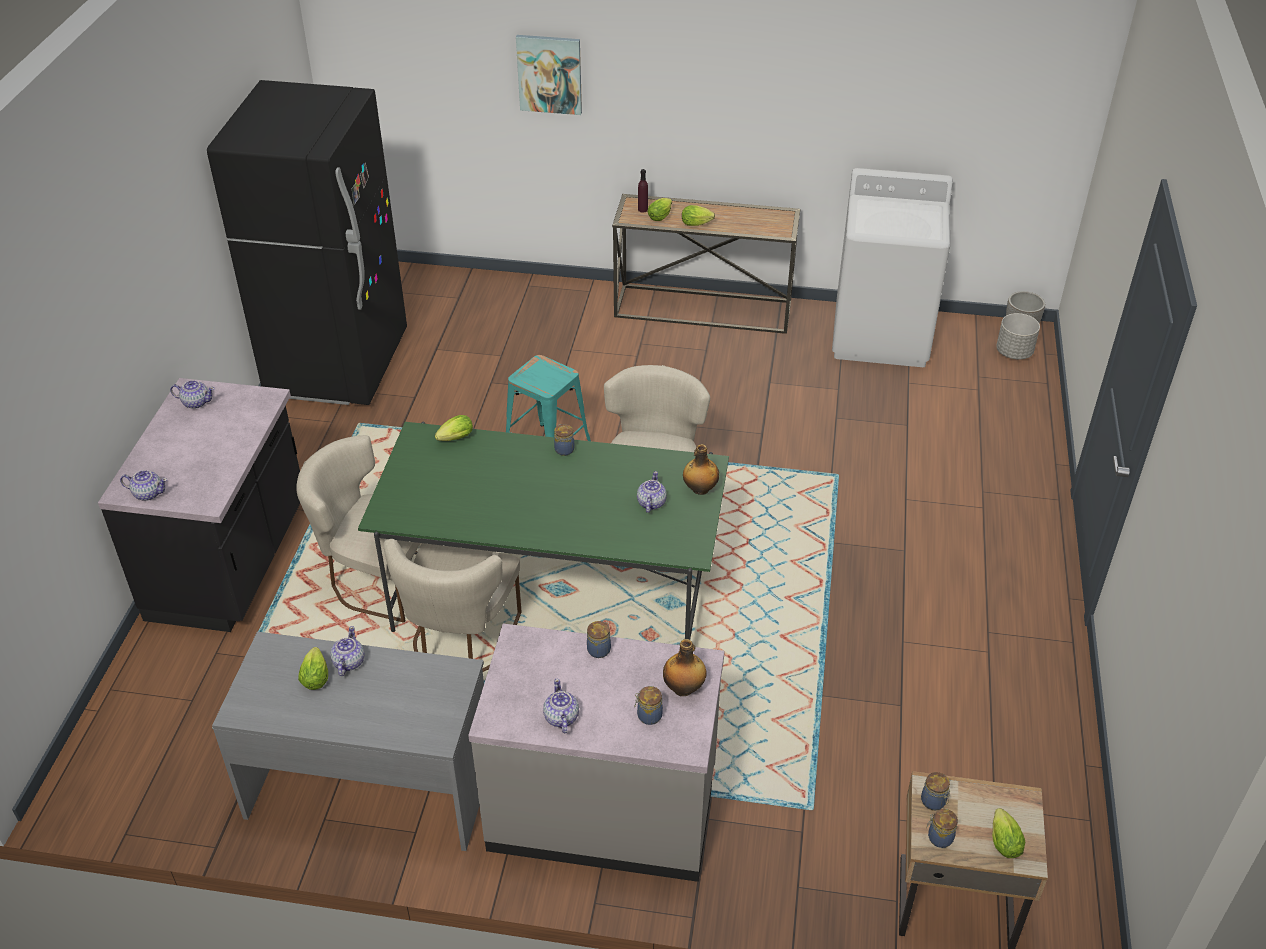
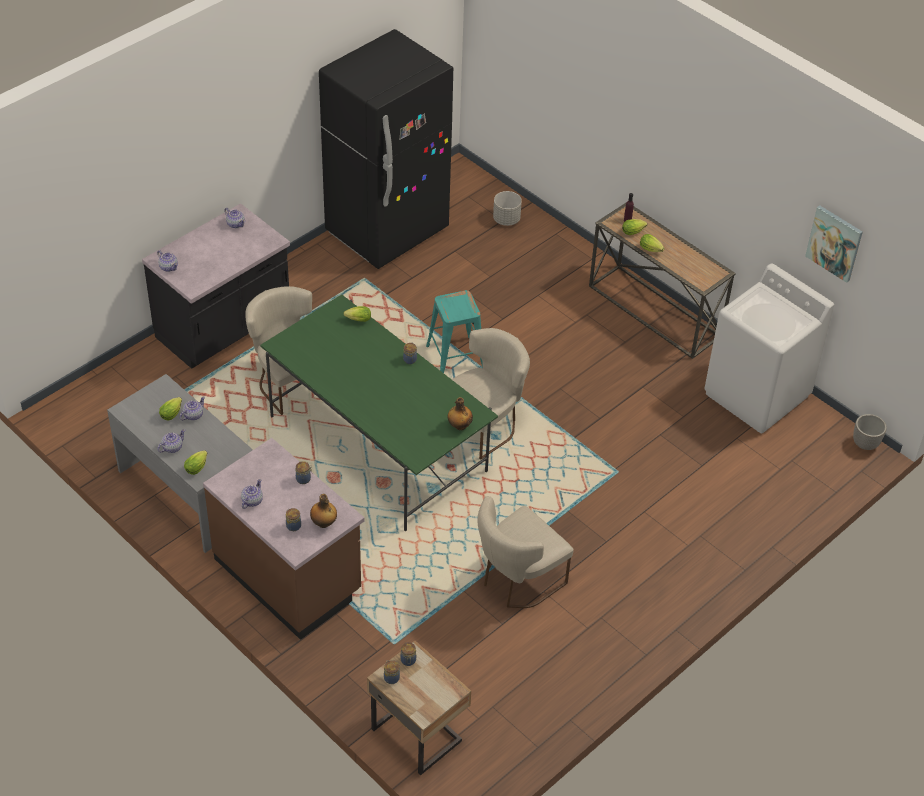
camera: 35 degrees right, 5 degrees up
(461, 643) = (300, 444): beige chair -> beige chair (517, 581)
(550, 74) = (597, 98): picture -> picture (834, 243)
(603, 810) = (288, 575): grey counter -> brown counter
(651, 503) = (424, 418): teapot -> teapot (172, 447)
(1003, 840) = (421, 700): lettuce -> lettuce (197, 467)
(1014, 352) = (839, 458): grey planter -> grey planter (506, 219)

